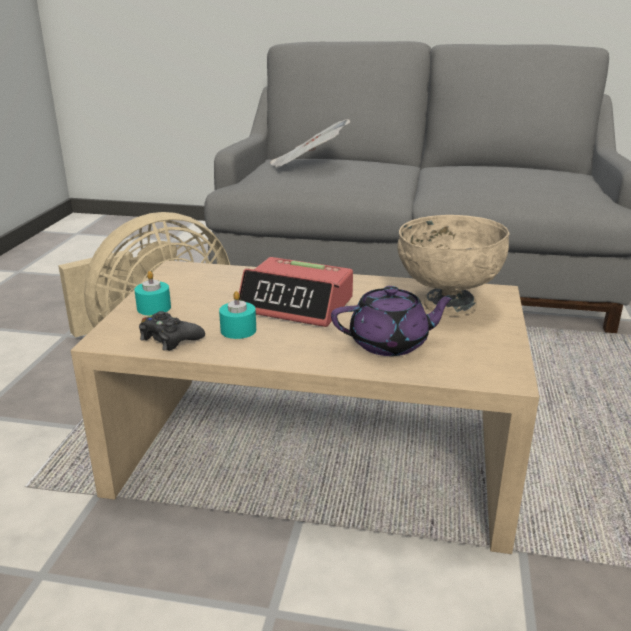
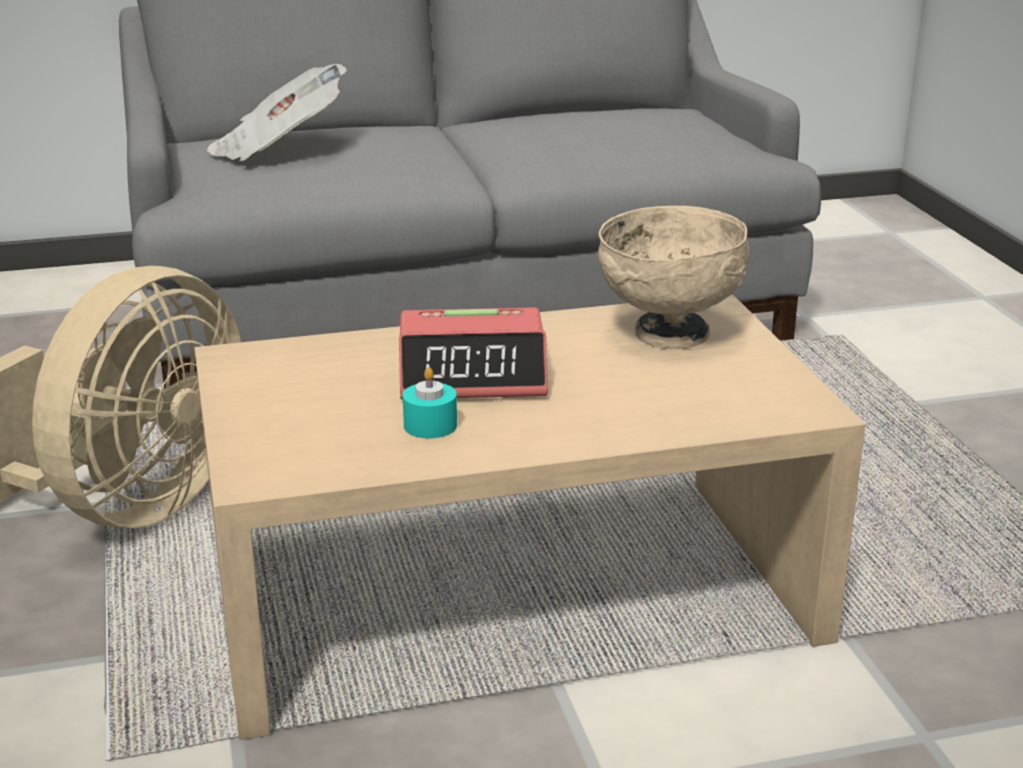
camera: 25 degrees left, 0 degrees up
(154, 308) = (269, 421): turquoise candle -> none
(170, 338) = (345, 457): black game controller -> none
(390, 343) = (646, 399): purple teapot -> none

